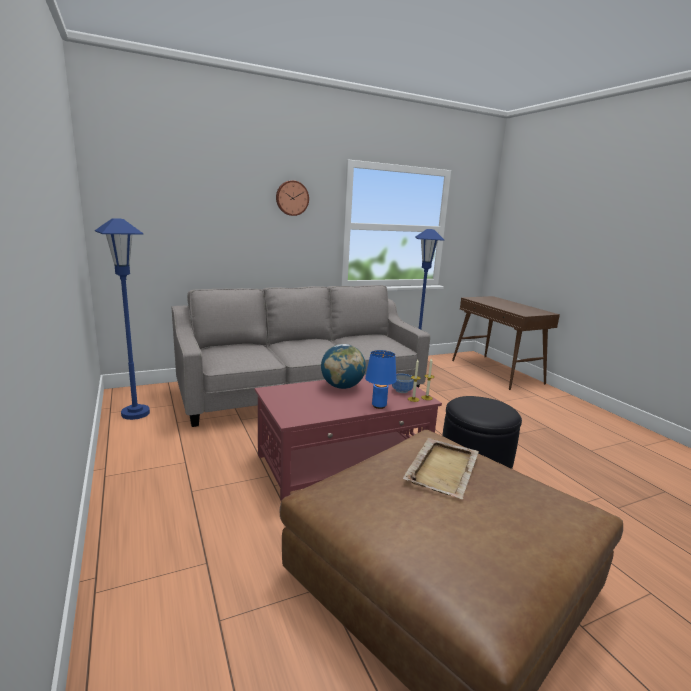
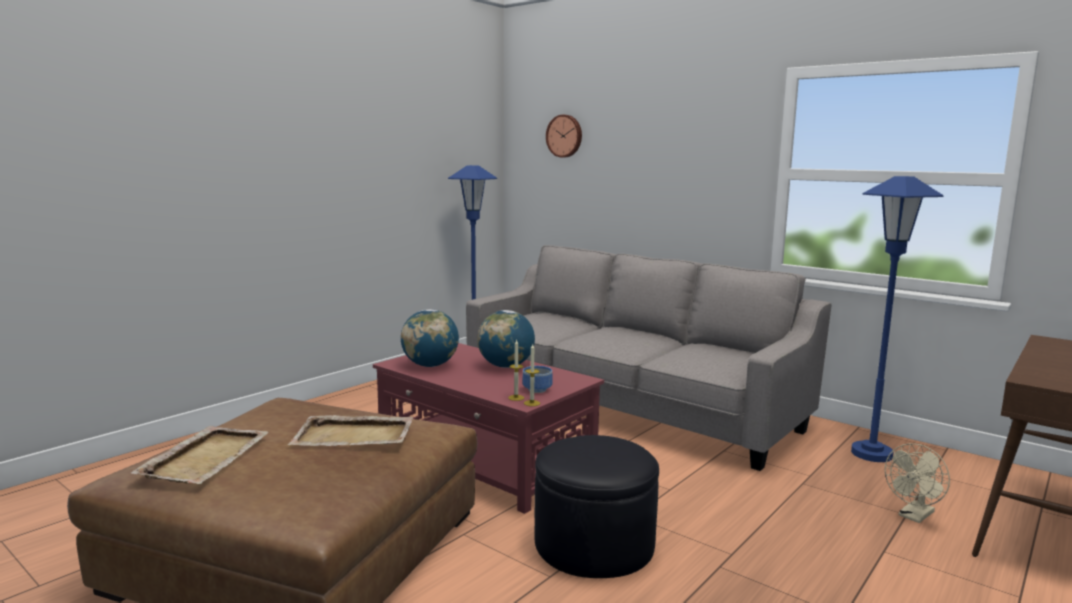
camera: 65 degrees right, 5 degrees down
(292, 198) = (698, 135): wall clock -> wall clock (565, 136)
(313, 408) = (430, 365): none -> globe
(379, 406) = (471, 386): blue table lamp -> none
(469, 550) = (206, 457): none -> beige tray
(476, 385) = (914, 516): none -> beige fan

